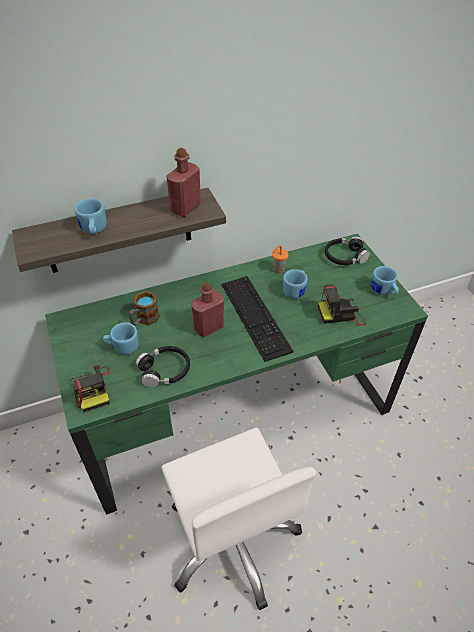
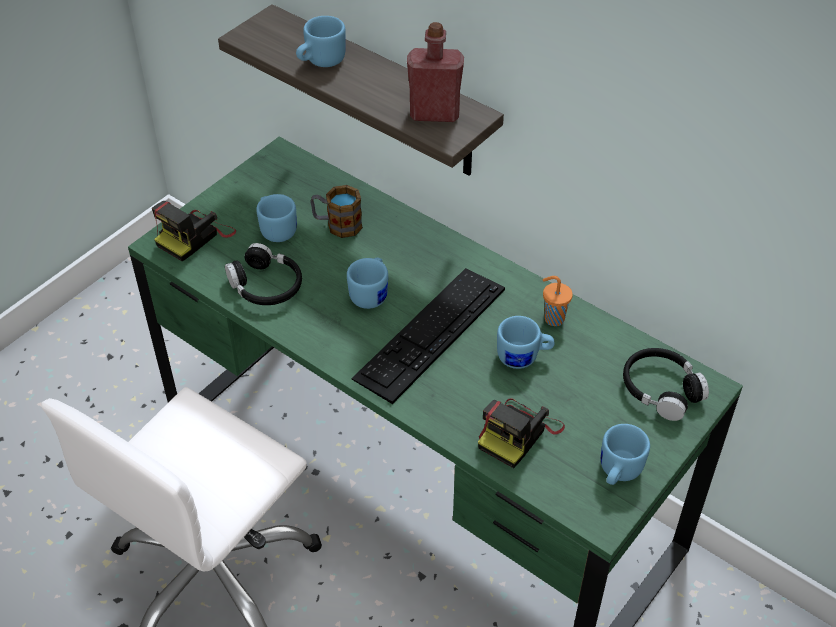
camera: 60 degrees right, 0 degrees up
(208, 327) = (371, 293): red bottle -> blue mug
(341, 314) = (518, 433): camera -> camera turned 105 degrees counterclockwise

